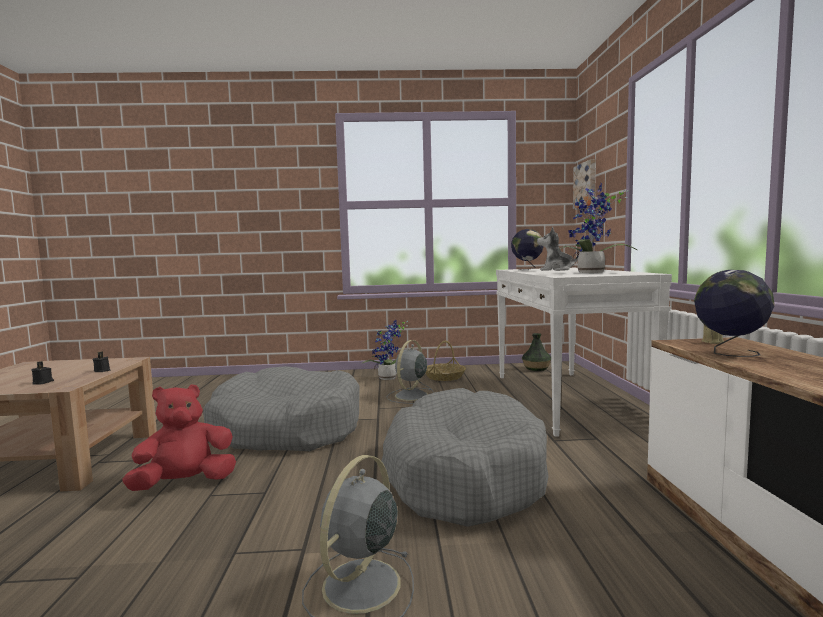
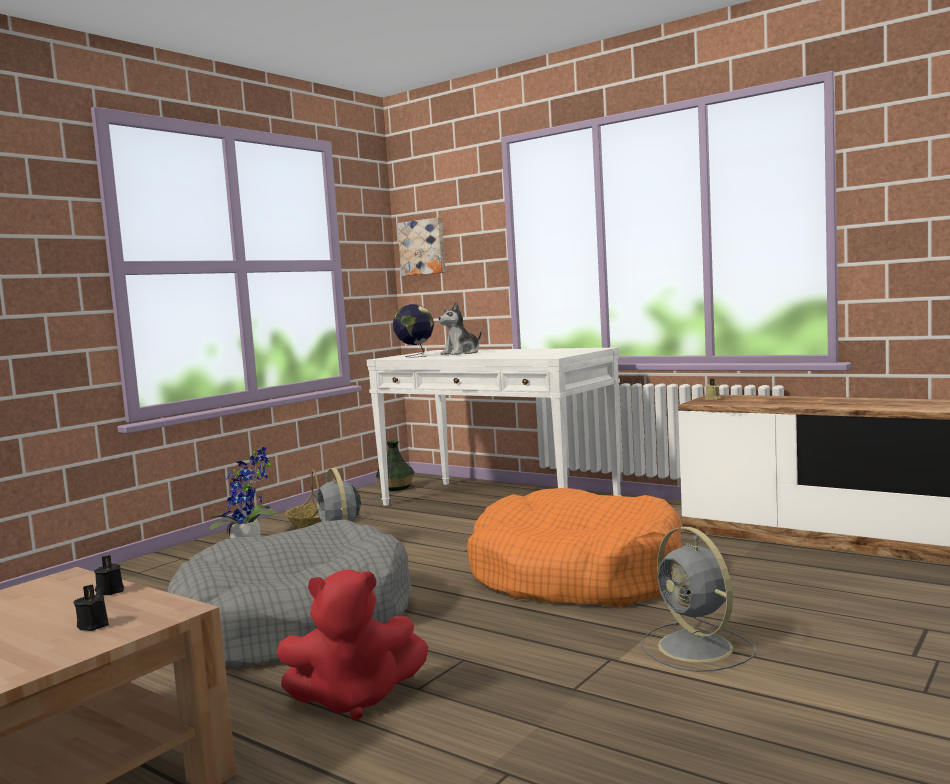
camera: 50 degrees left, 0 degrees up
(185, 483) = (354, 700): red plush toy -> red plush toy turned 105 degrees counterclockwise
(463, 474) = (576, 576): grey dog bed -> orange dog bed
(591, 273) = (543, 352): potted plant -> none
(730, 353) = (748, 402): globe -> none

